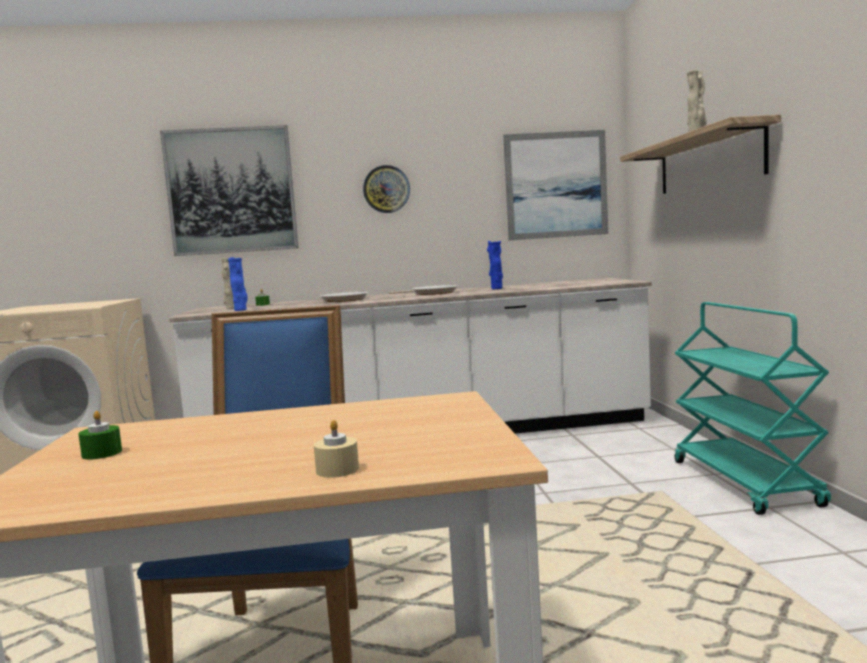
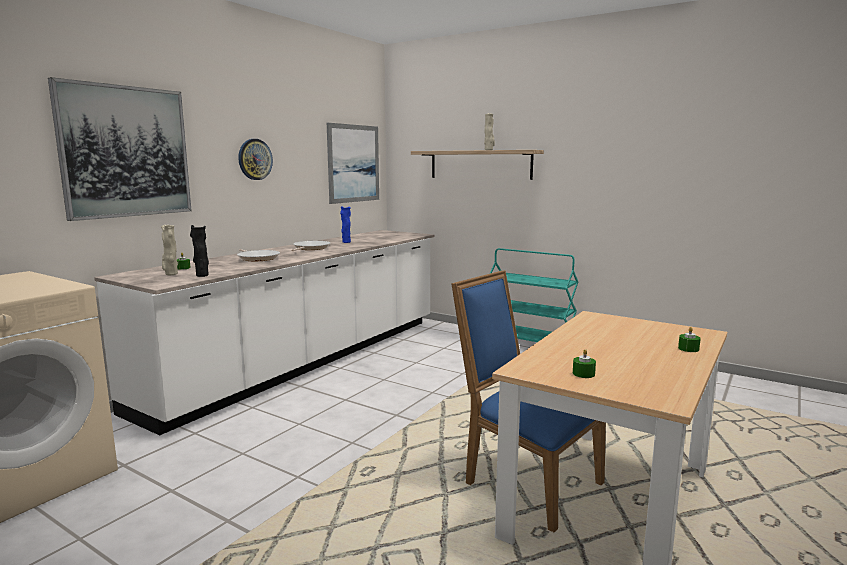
camera: 50 degrees left, 5 degrees up
(241, 310) = (202, 275): blue vase -> black vase
(337, 470) = (688, 349): beige candle -> green candle

